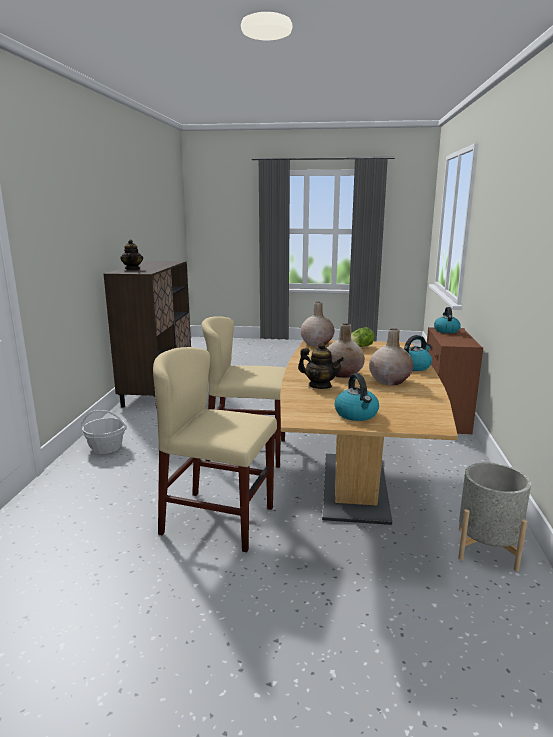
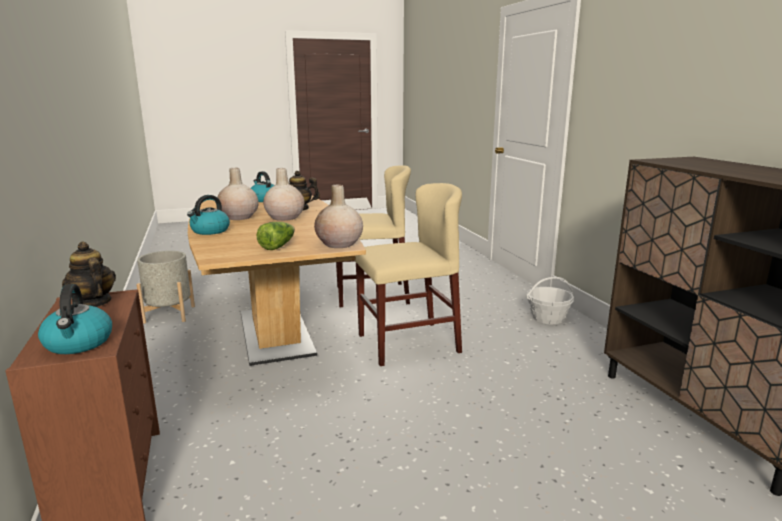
camera: 155 degrees right, 0 degrees up
(133, 269) = (720, 164): teapot -> teapot (93, 303)

